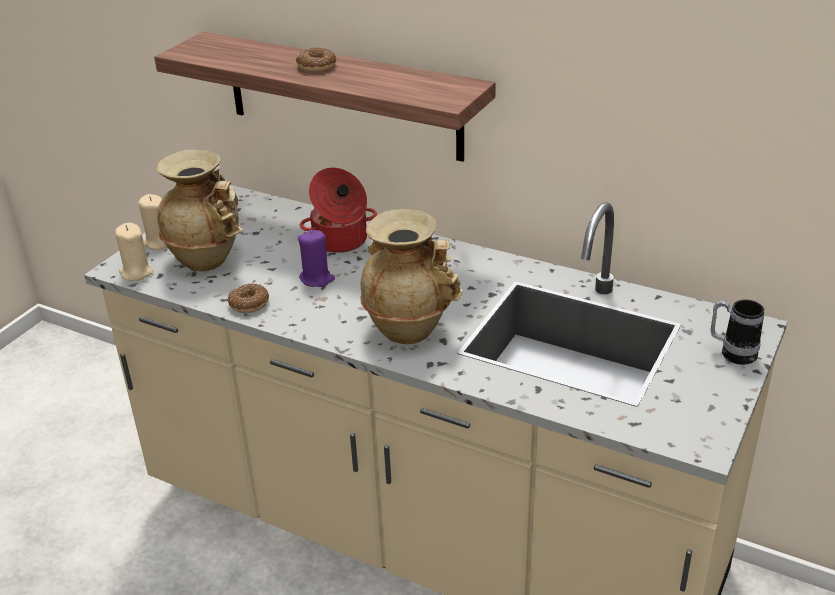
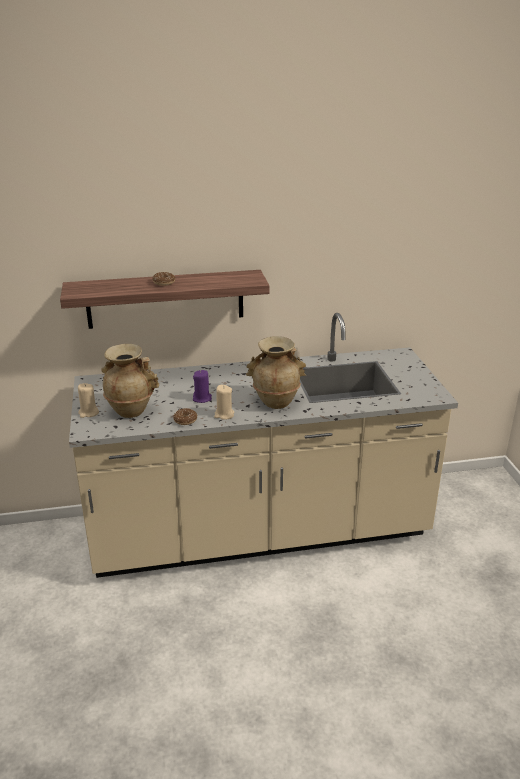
camera: 40 degrees left, 5 degrees down
(136, 272) = (99, 430): beige candle -> beige candle (224, 415)
(340, 241) = (188, 380): cooking pot -> none
(731, 353) = (407, 364): mug -> none

